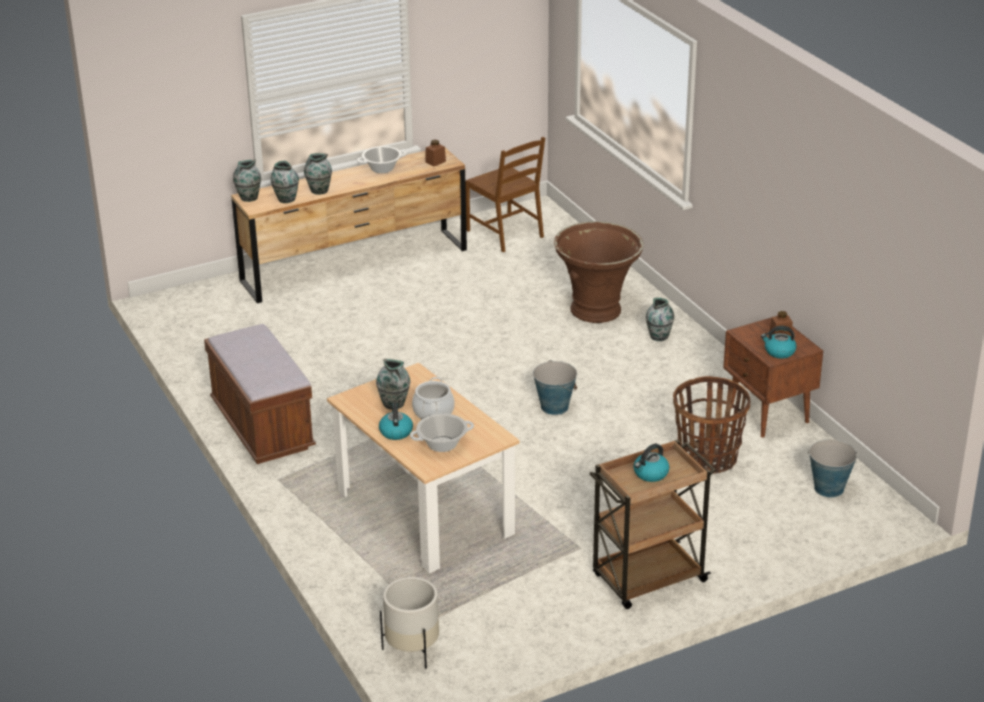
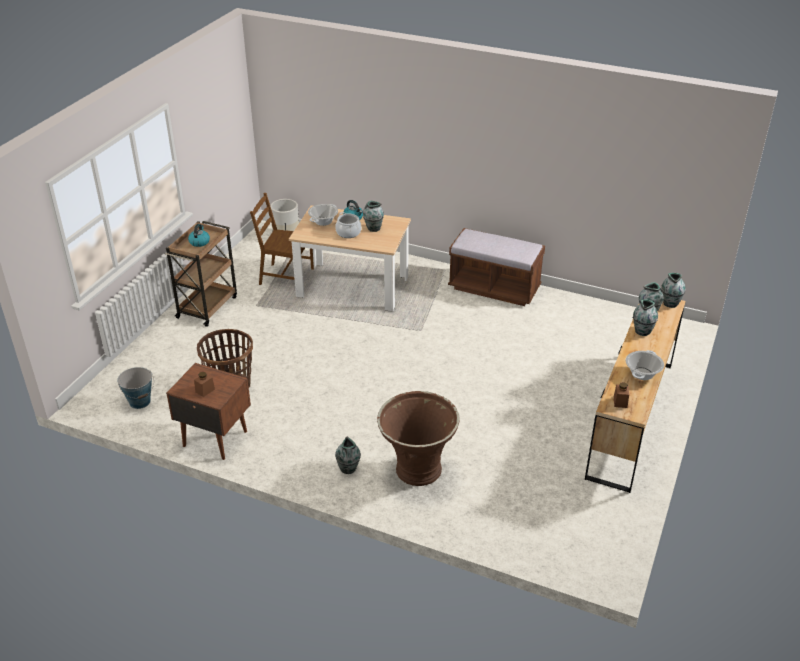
camera: 140 degrees right, 5 degrees up
(506, 233) = (583, 517): brown chair -> brown chair (285, 277)
(554, 407) = (357, 376): bucket -> none
(779, 352) = (196, 377): kettle -> none

